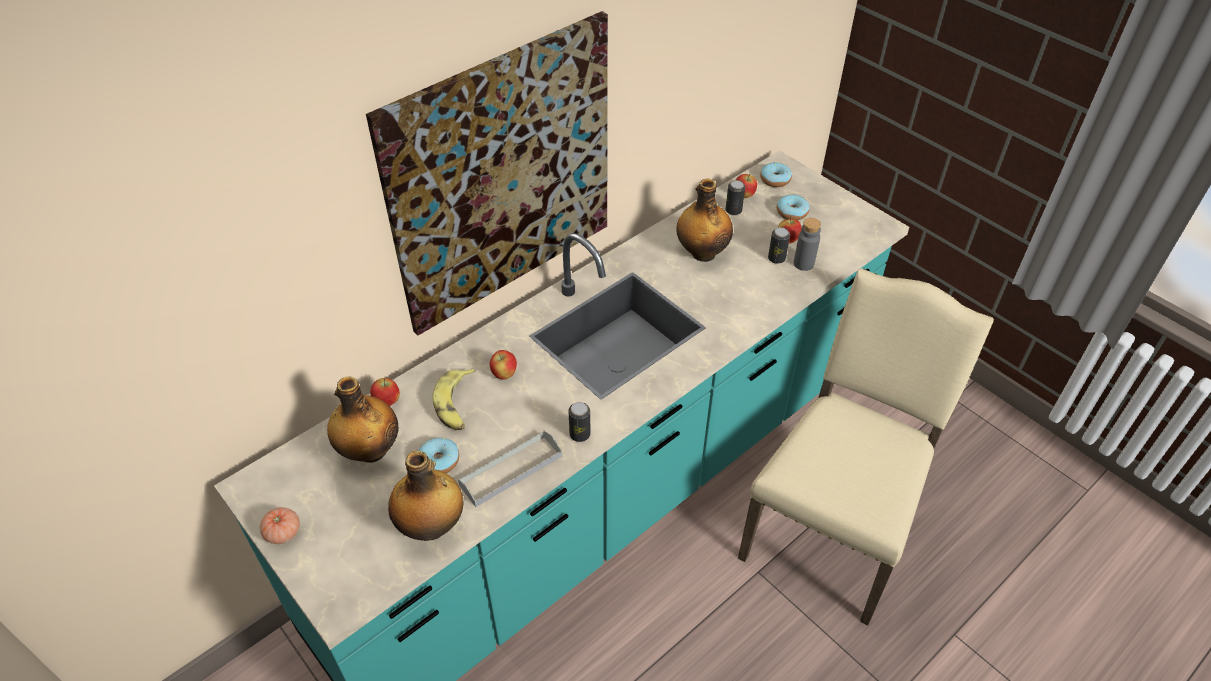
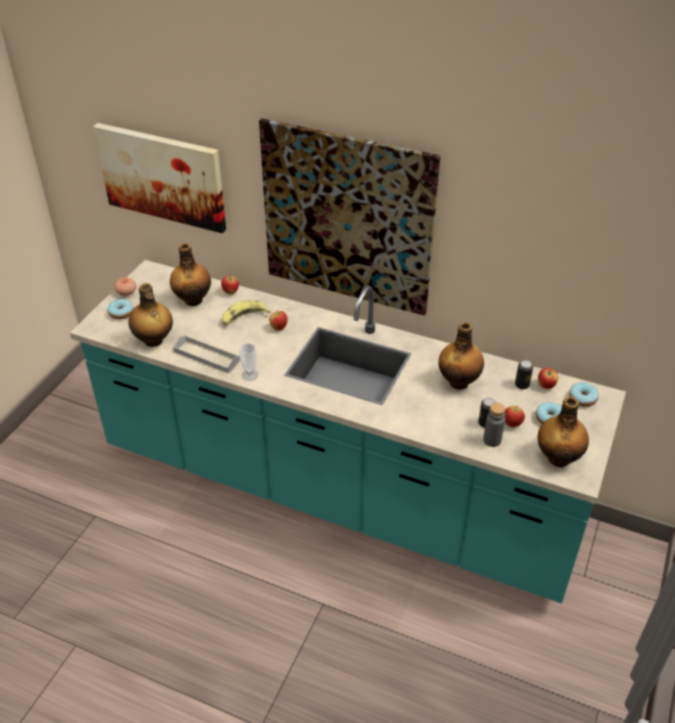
camera: 65 degrees right, 5 degrees down
(208, 330) = (162, 176): none -> picture
(439, 461) = (199, 327): donut -> donut (121, 313)
(580, 434) = (250, 375): can -> cup
(832, 530) = (388, 644): beige chair -> none
(848, 229) = (558, 457): none -> bottle

